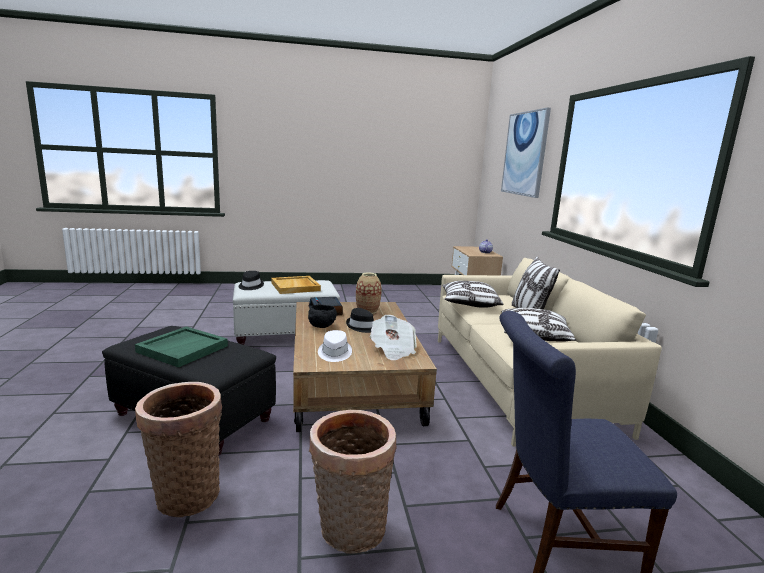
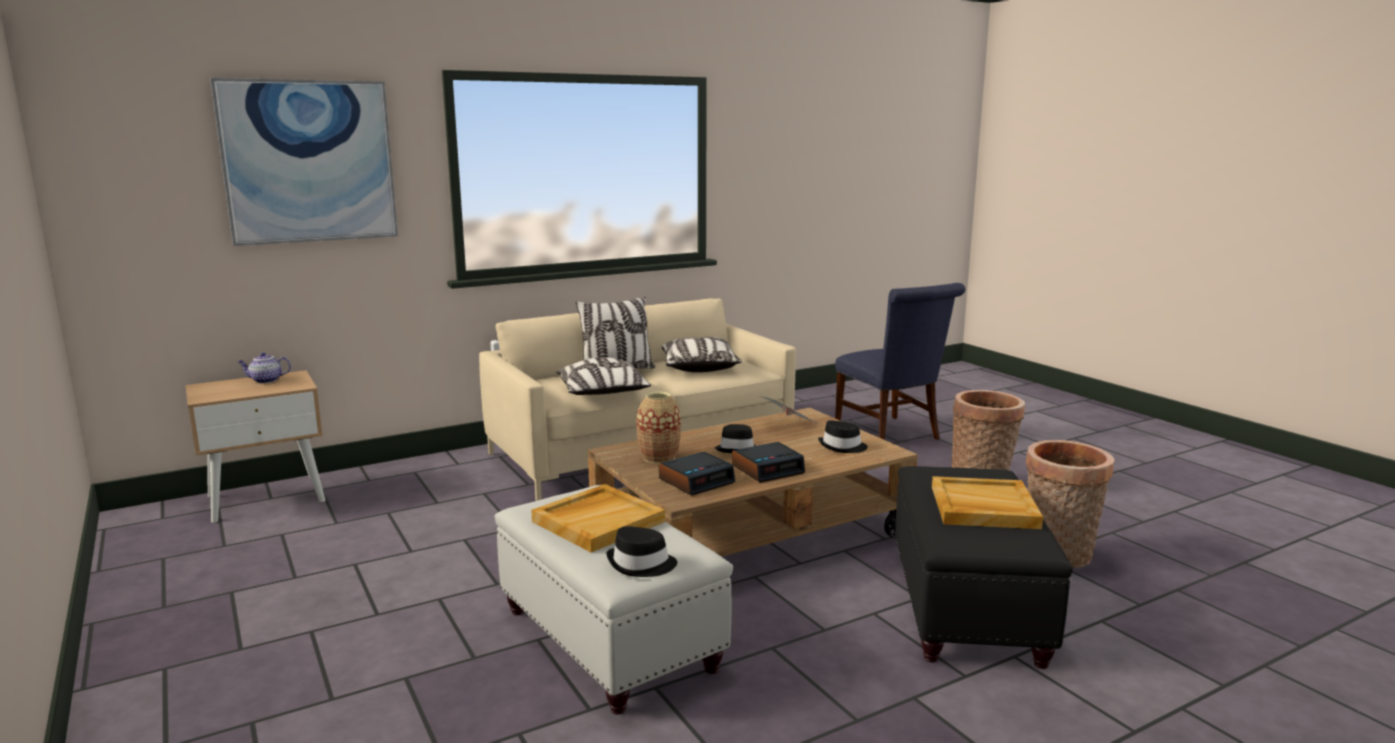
camera: 110 degrees left, 0 degrees up
(183, 348) = (983, 507): green tray -> beige tray
(322, 326) = (768, 469): black bowl -> alarm clock
(334, 353) = (842, 447): white hat -> black hat

